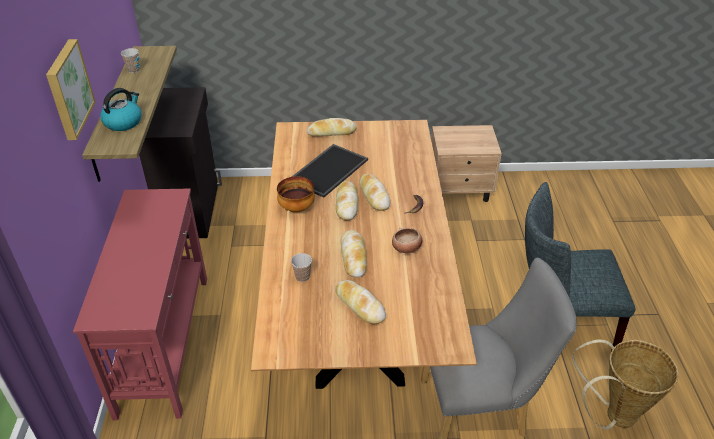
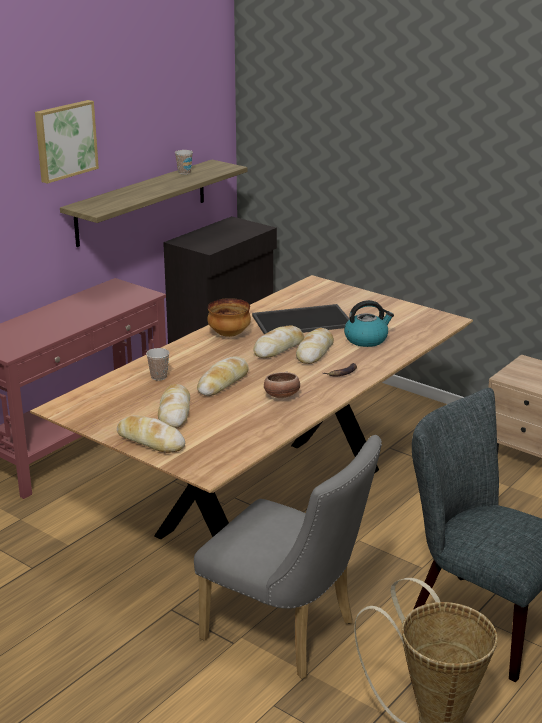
camera: 40 degrees right, 15 degrees down
(123, 122) = (120, 198): kettle -> kettle (366, 339)
(331, 132) = (352, 297): bread -> bread (150, 441)

